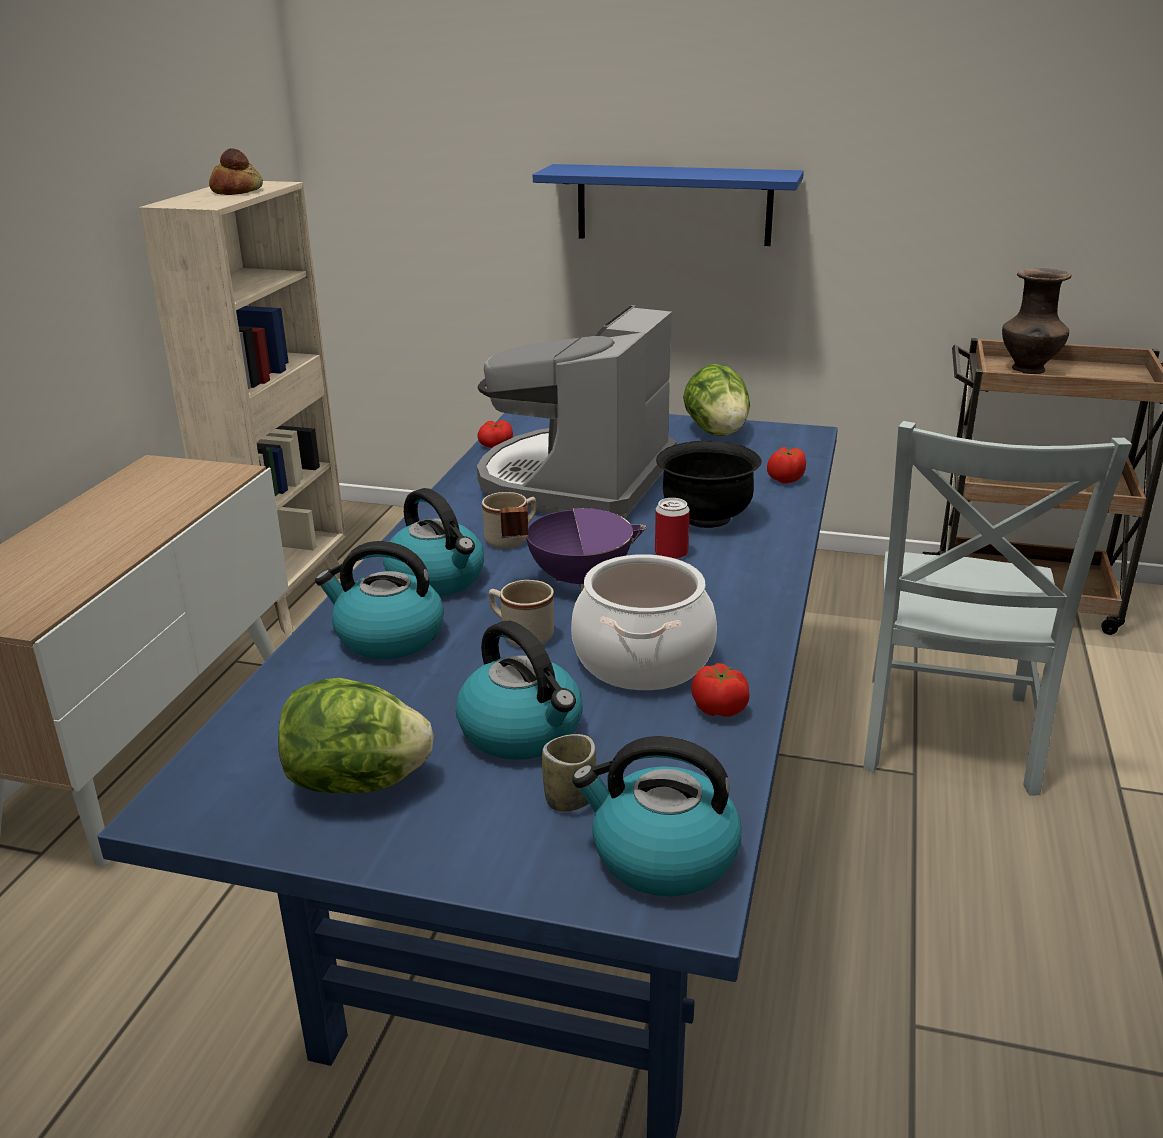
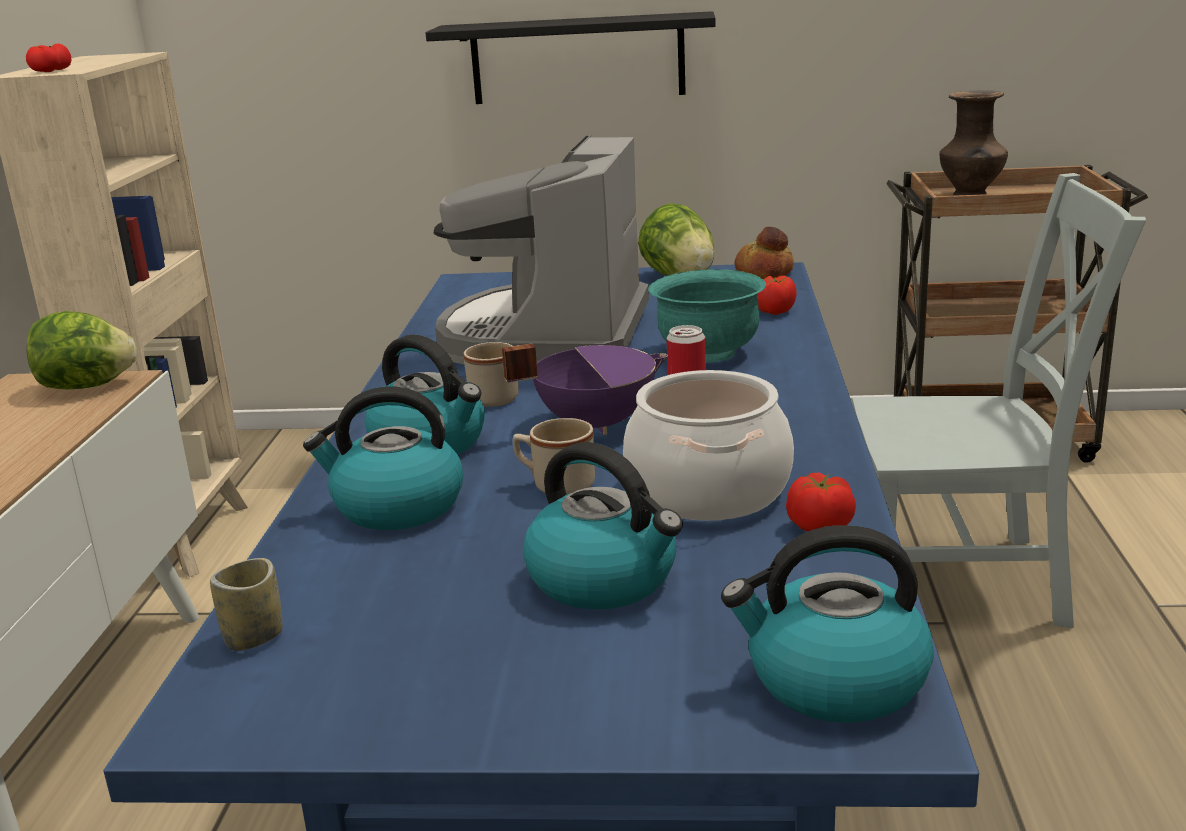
camera: 10 degrees left, 5 degrees down
(237, 191) = (95, 61): bread -> bread (765, 272)
(357, 783) = (427, 661): lettuce -> lettuce (87, 386)
(496, 444) = (439, 312): tomato -> tomato (52, 71)
(570, 799) = (695, 639): cup -> cup (254, 637)
(673, 204) = (577, 59): blue shelf -> black shelf
(706, 517) = (708, 353): black bowl -> turquoise bowl
(946, 737) = (965, 582): grey chair -> grey chair turned 90 degrees counterclockwise

